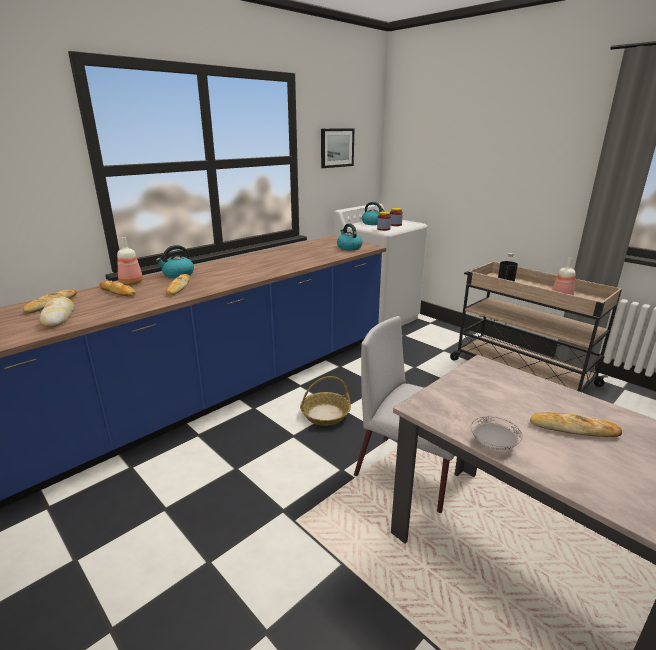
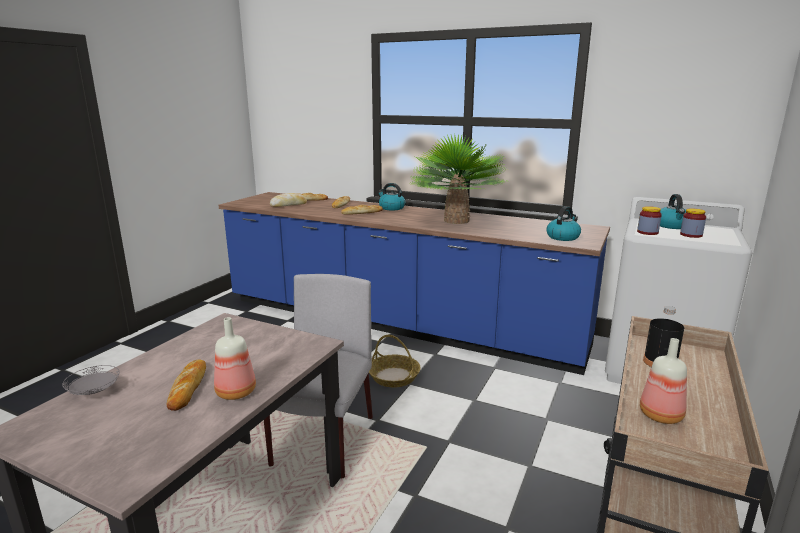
camera: 70 degrees right, 5 degrees down
(130, 283) = (360, 203): bottle -> bottle (235, 392)
(266, 262) = (456, 221): none -> potted plant
(336, 148) = (659, 113): picture -> none
(494, 444) = (167, 350): grey plate -> grey plate (94, 392)

